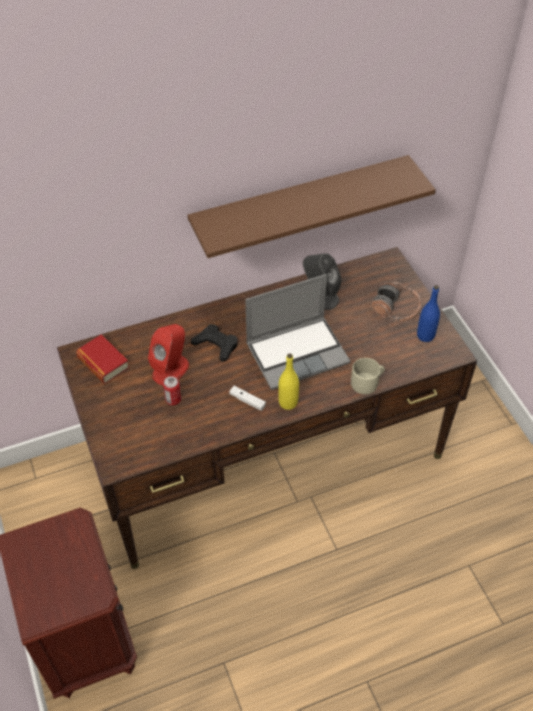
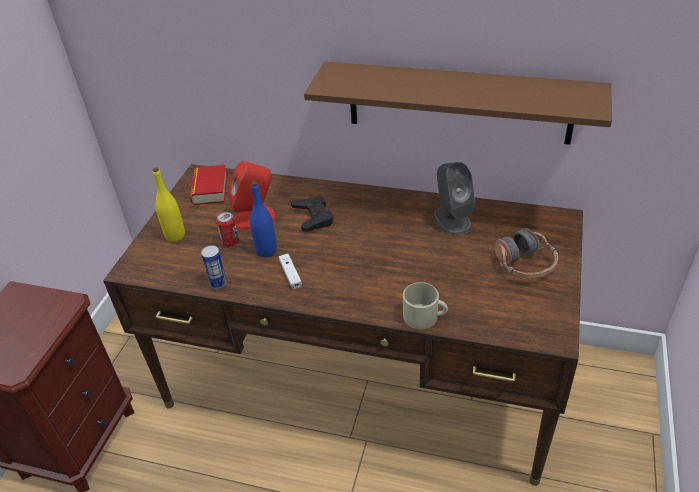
camera: 40 degrees right, 10 degrees down
(201, 437) = (218, 284): none -> can
(288, 402) = (325, 295): yellow bottle -> yellow bottle (175, 236)
(298, 352) = (381, 257): laptop -> none
(425, 336) = (535, 304): blue bottle -> blue bottle (266, 251)

